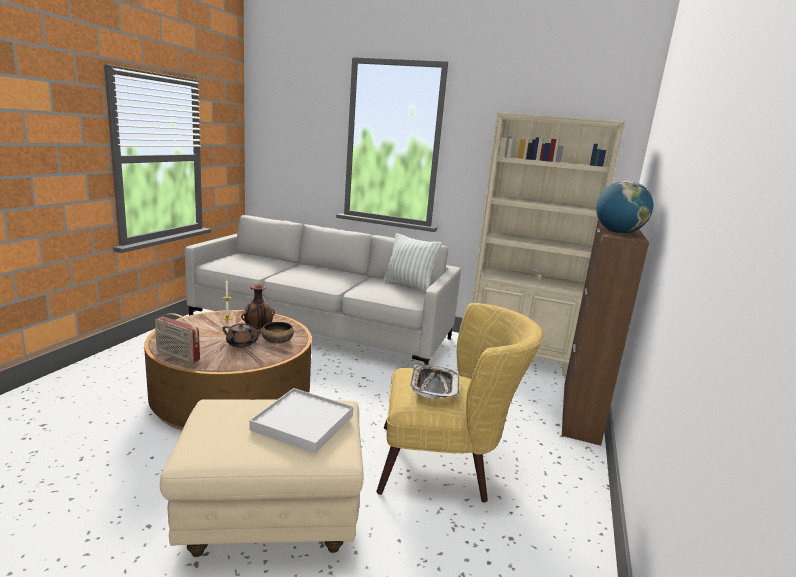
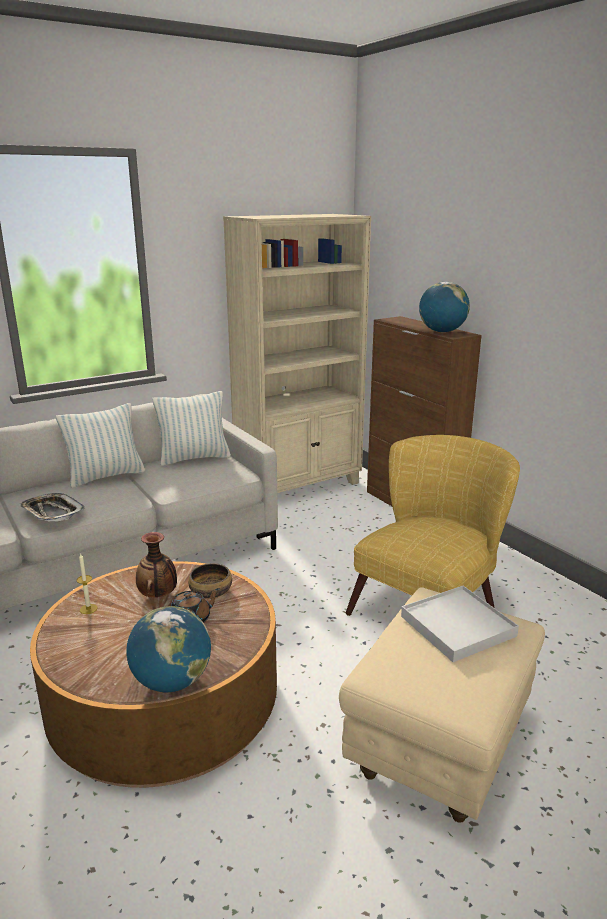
camera: 50 degrees left, 5 degrees up
(177, 356) = (172, 681): radio -> globe
(349, 274) = (106, 476): none -> pillow
(433, 386) = (433, 536): tray -> tray (52, 512)

